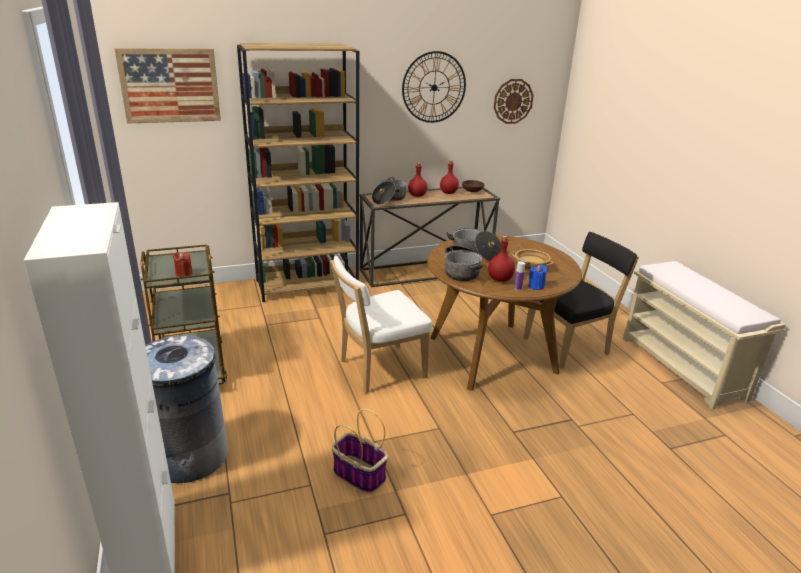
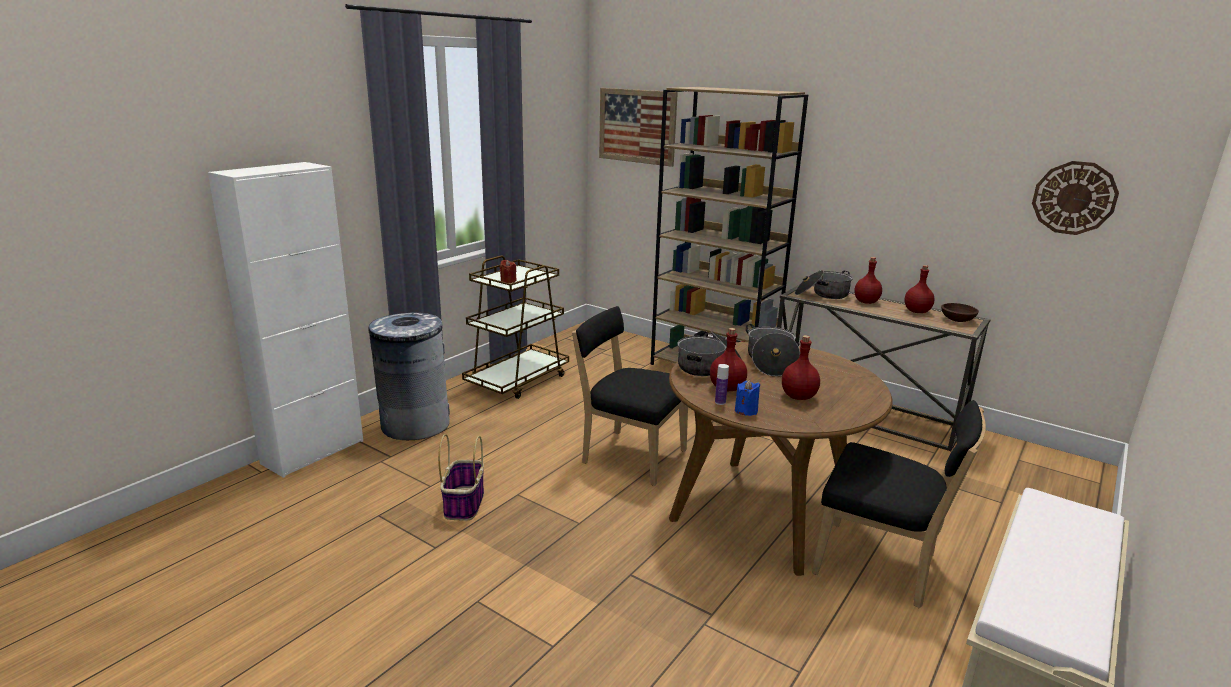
camera: 55 degrees right, 5 degrees down
(378, 369) = (629, 455): white chair -> black chair
(434, 87) = (930, 159): wall clock -> none
(530, 266) = (797, 396): beige bowl -> red bottle

